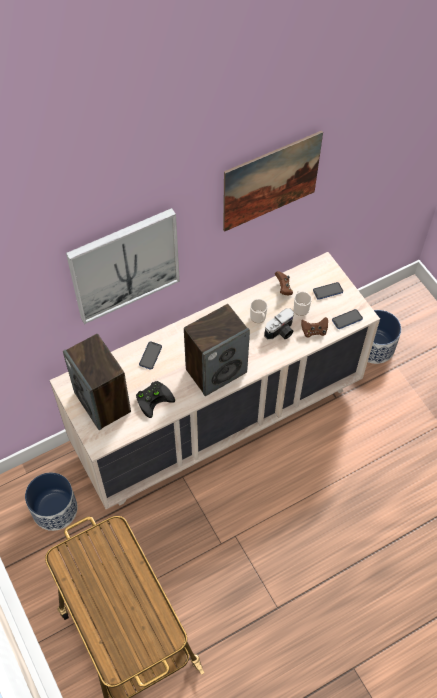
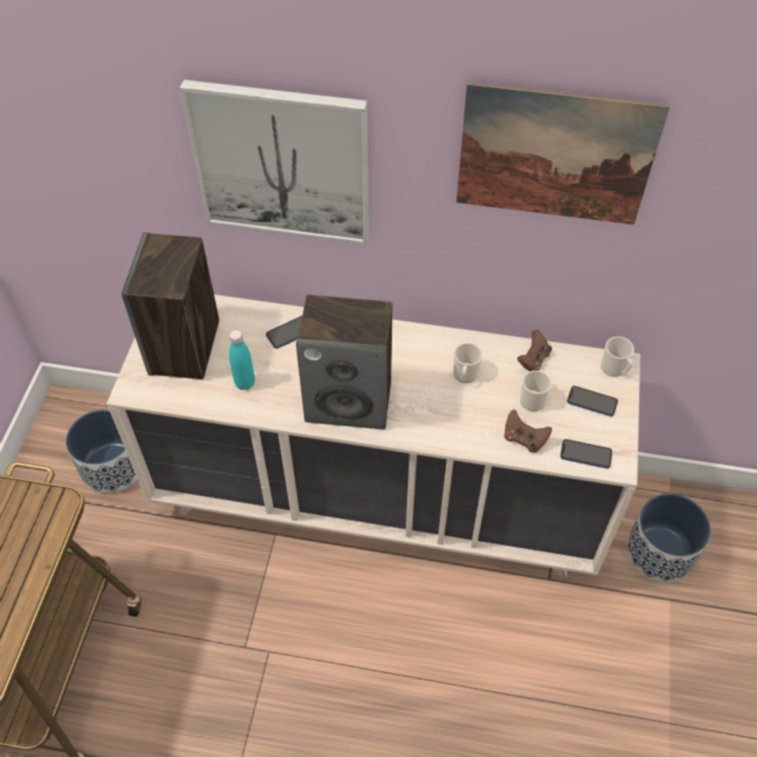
camera: 40 degrees right, 5 degrees down
(154, 398) = (245, 383): black game controller -> turquoise bottle
(281, 332) = (478, 411): camera -> none
(324, 267) = (615, 369): none -> mug

